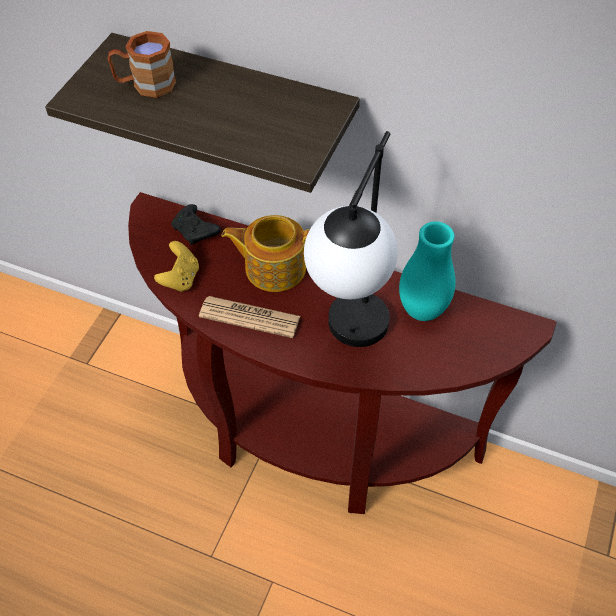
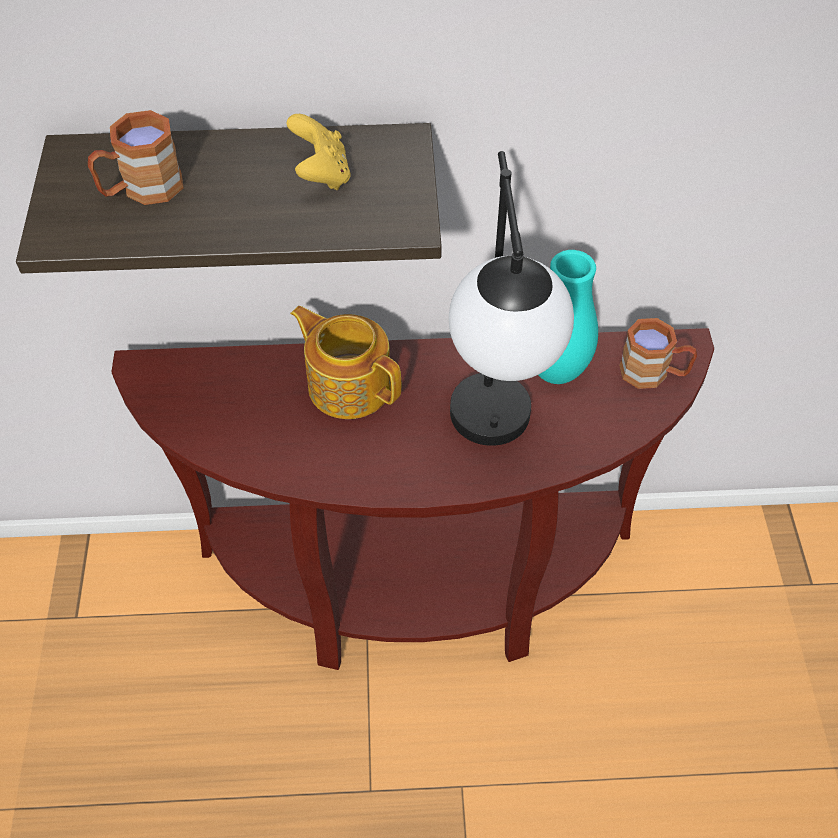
camera: 25 degrees left, 0 degrees up
(180, 278) = (236, 442): yellow game controller -> yellow game controller (321, 175)
(195, 231) = (221, 375): black game controller -> none
(249, 317) = (354, 457): newspaper -> none
(274, 267) = (348, 384): teapot -> teapot turned 60 degrees clockwise
(494, 338) = (653, 373): none -> brown mug

